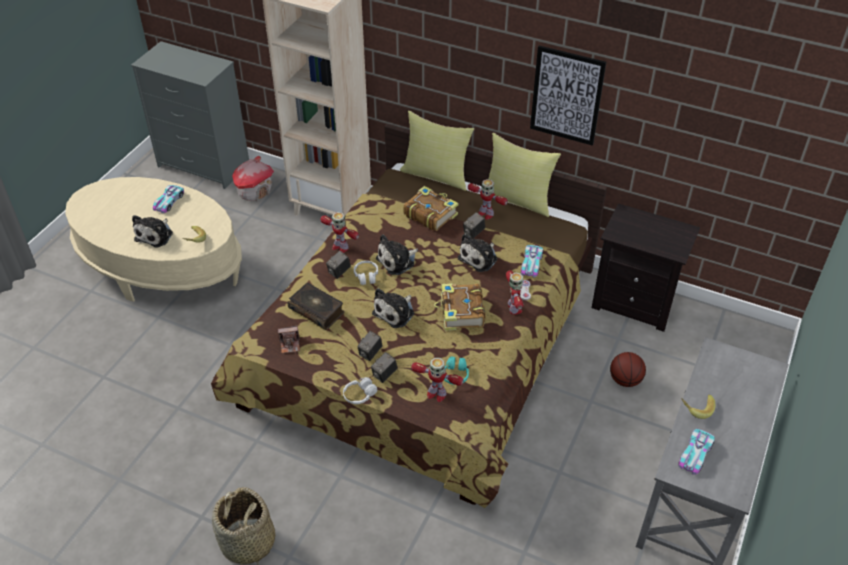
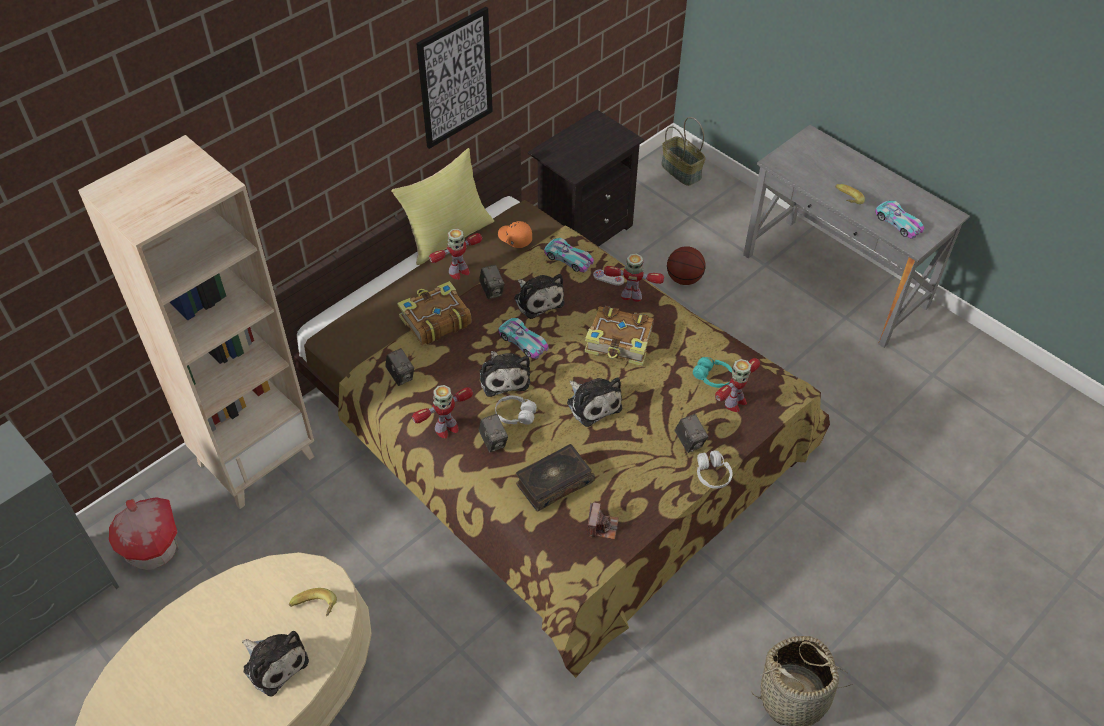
camera: 70 degrees left, 5 degrees up
(169, 201) = (202, 629): toy car -> toy car (523, 341)
(370, 353) = (650, 446): camera -> camera (401, 376)
(436, 175) = (355, 295): yellow pillow -> none
(534, 230) = (514, 238): none -> orange cap
(756, 347) = (682, 171): none -> basket

